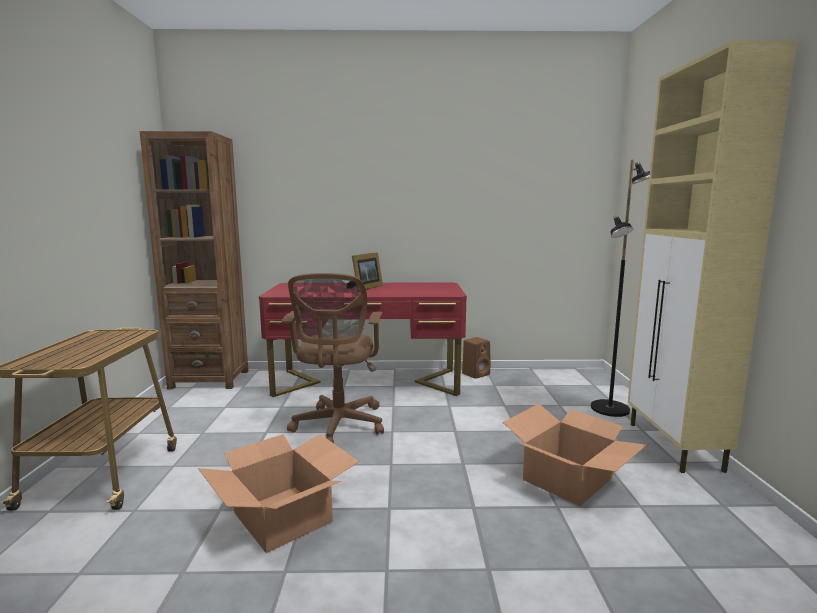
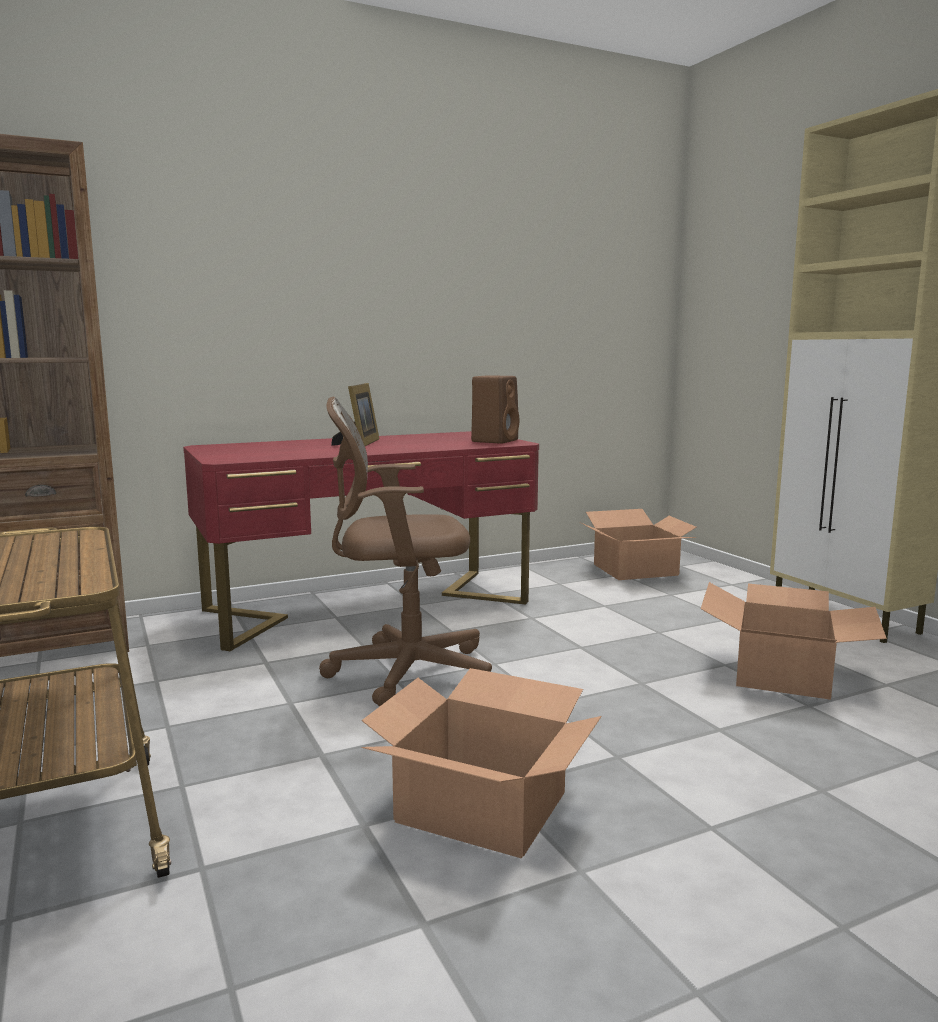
camera: 25 degrees left, 0 degrees up
(338, 426) = (403, 672): brown office chair -> brown office chair turned 105 degrees clockwise
(476, 374) = (517, 573): brown speaker -> brown speaker (495, 441)
(557, 383) = (636, 570): none -> cardboard box
(610, 409) = (733, 590): black floor lamp -> none

